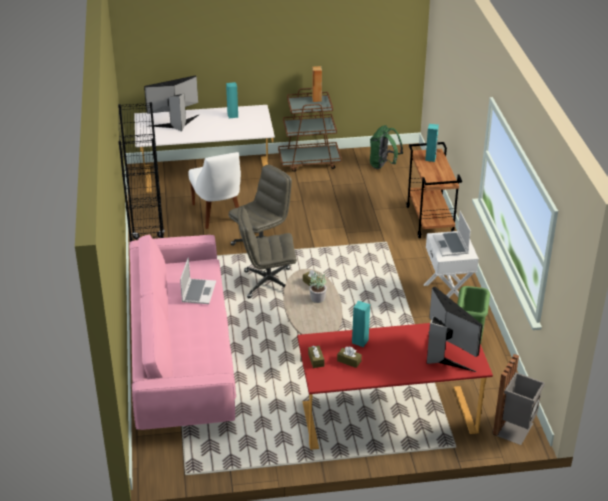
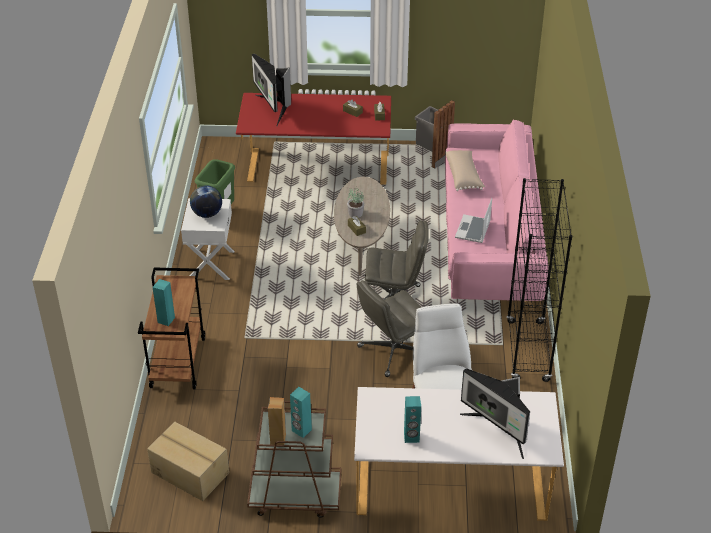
camera: 170 degrees left, 5 degrees up
(176, 123) = (498, 430): monitor -> monitor turned 60 degrees clockwise
(211, 350) = (463, 176): none -> beige pillow
(360, 341) = (338, 124): turquoise speaker -> turquoise speaker (301, 430)
(383, 165) = (190, 472): green backpack -> cardboard box
(451, 245) = (207, 214): laptop -> globe
(515, 429) = (221, 148): grey trash can -> grey trash can (432, 157)

